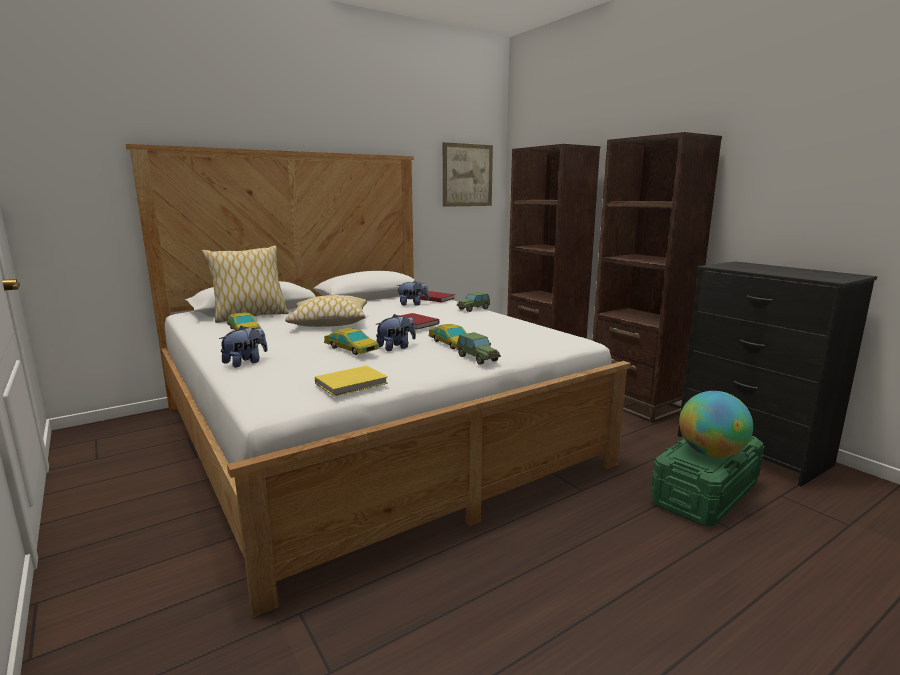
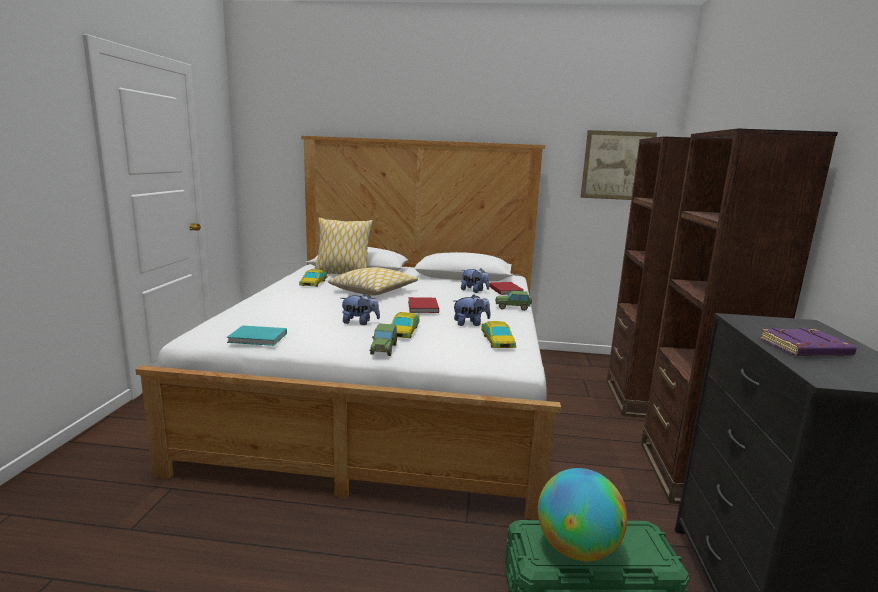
camera: 40 degrees right, 0 degrees up
(245, 362) = (255, 305): plush toy -> plush toy (470, 324)
(351, 348) = (322, 314): toy car -> toy car (497, 341)
(353, 383) = (258, 338): yellow book -> turquoise book
(782, 272) = (805, 349): none -> purple book

